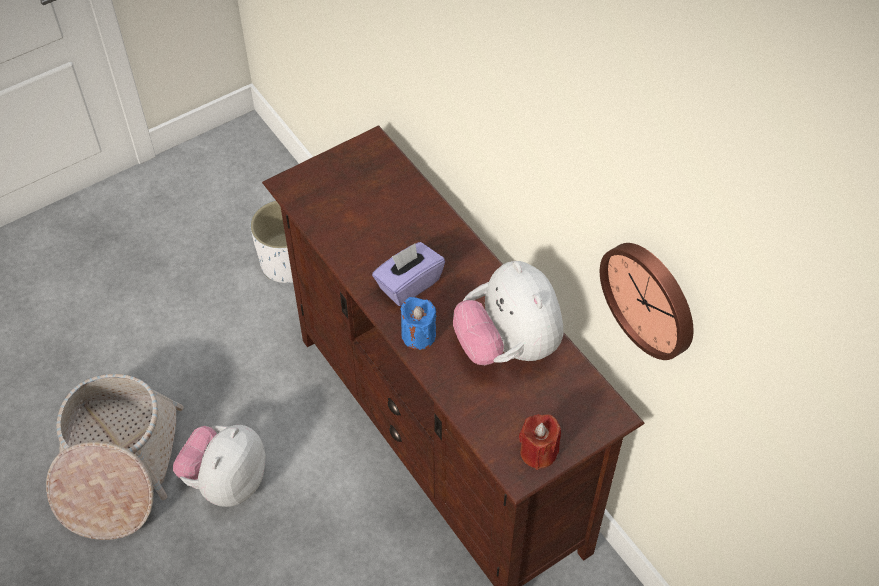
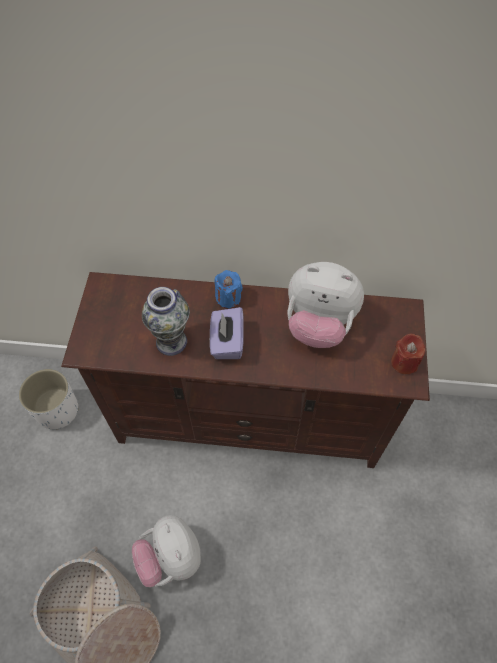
camera: 50 degrees left, 5 degrees up
(365, 240) = (171, 341): none -> vase
(418, 335) = (269, 364): blue candle -> blue candle (228, 298)
(651, 298) = (423, 216): wall clock -> none

